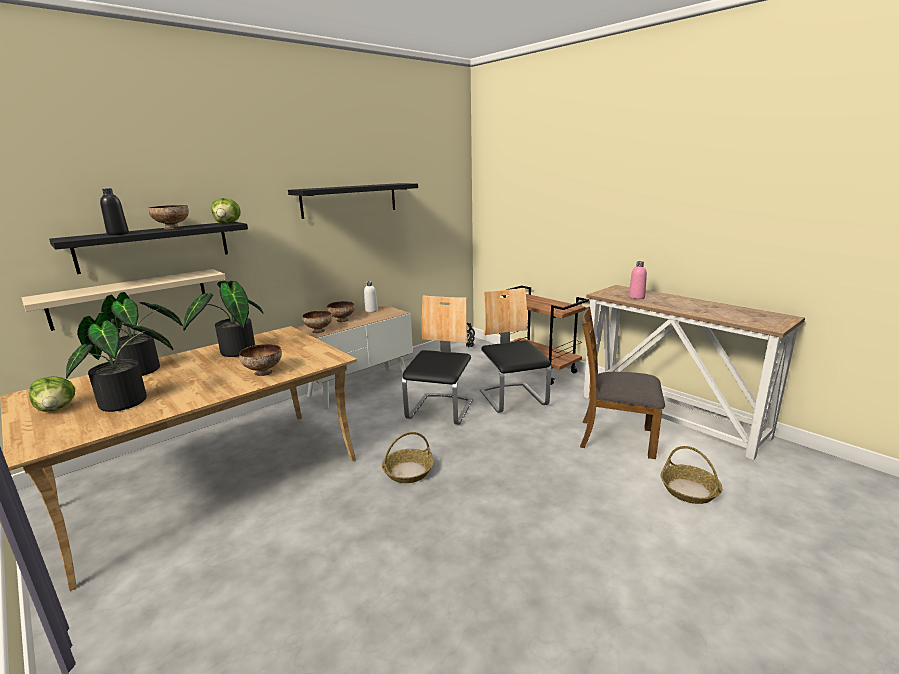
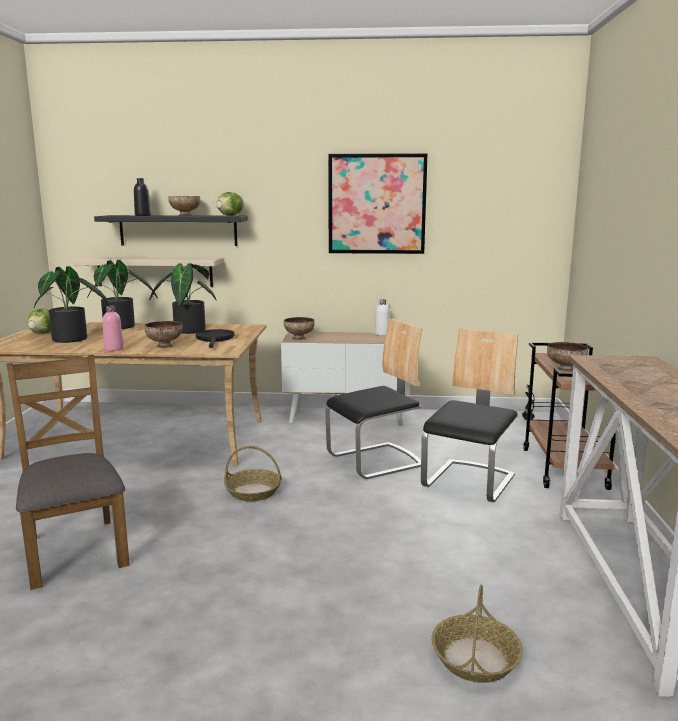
camera: 45 degrees right, 5 degrees down
(291, 352) = (215, 339): none -> black frying pan
(342, 320) = (338, 335): bowl -> bowl (565, 369)
(350, 200) = (377, 204): black shelf -> picture
(615, 438) = (505, 568): brown chair -> brown chair (75, 550)
(636, 297) = (625, 372): pink bottle -> pink bottle (114, 349)

